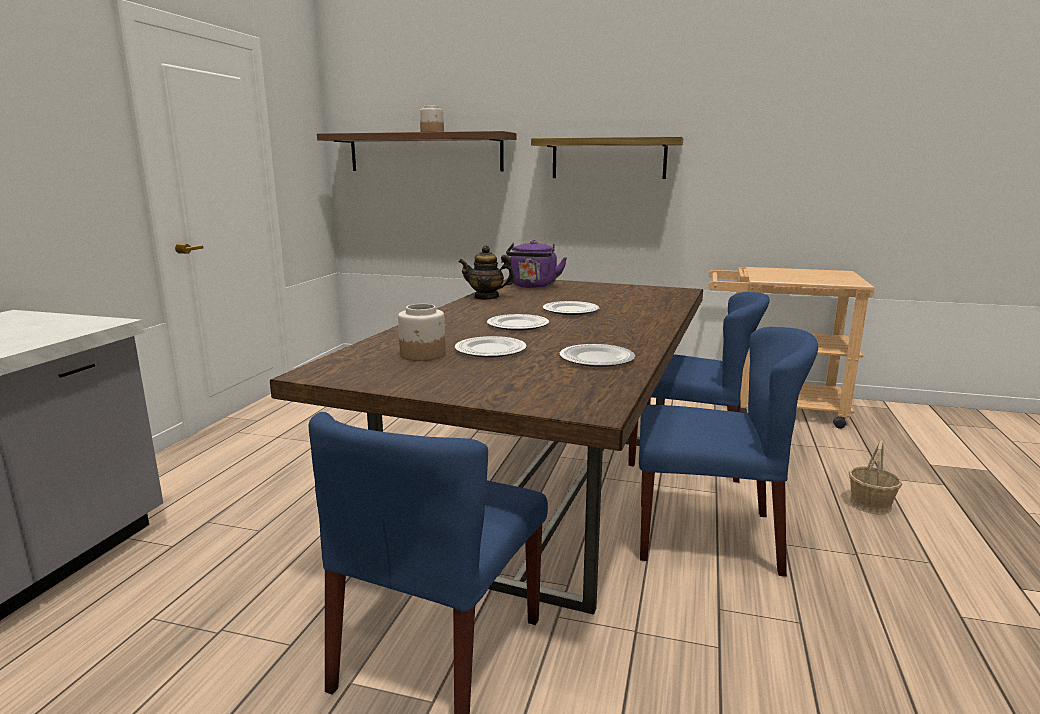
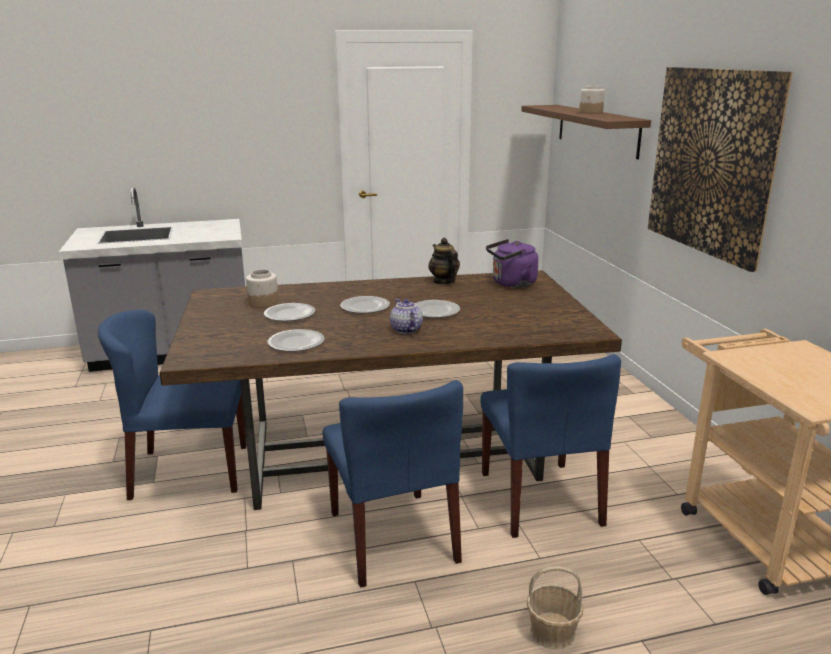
camera: 60 degrees right, 5 degrees up
(608, 158) = (711, 162): shelf -> picture
(610, 323) = (405, 329): none -> teapot

